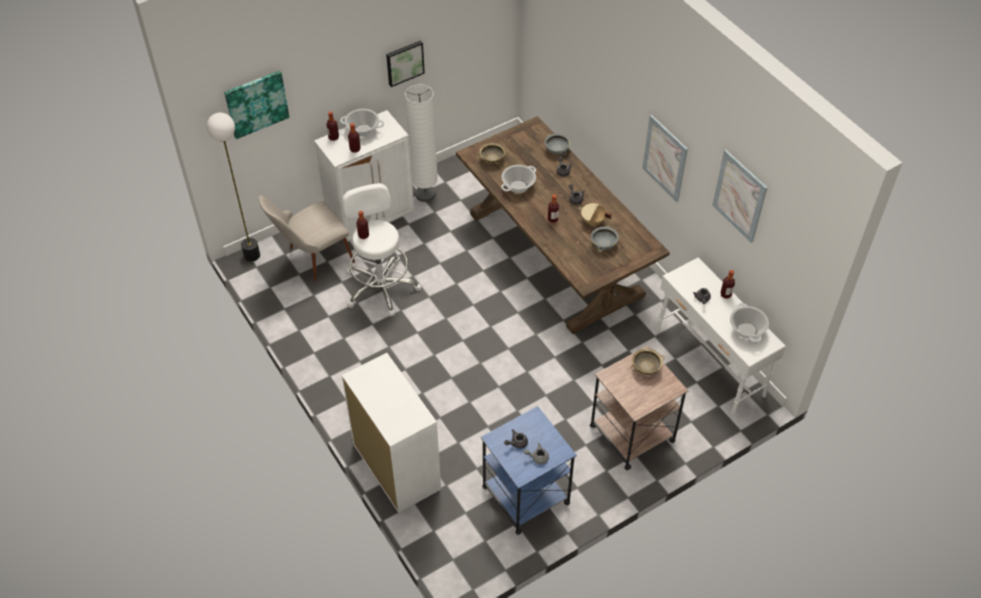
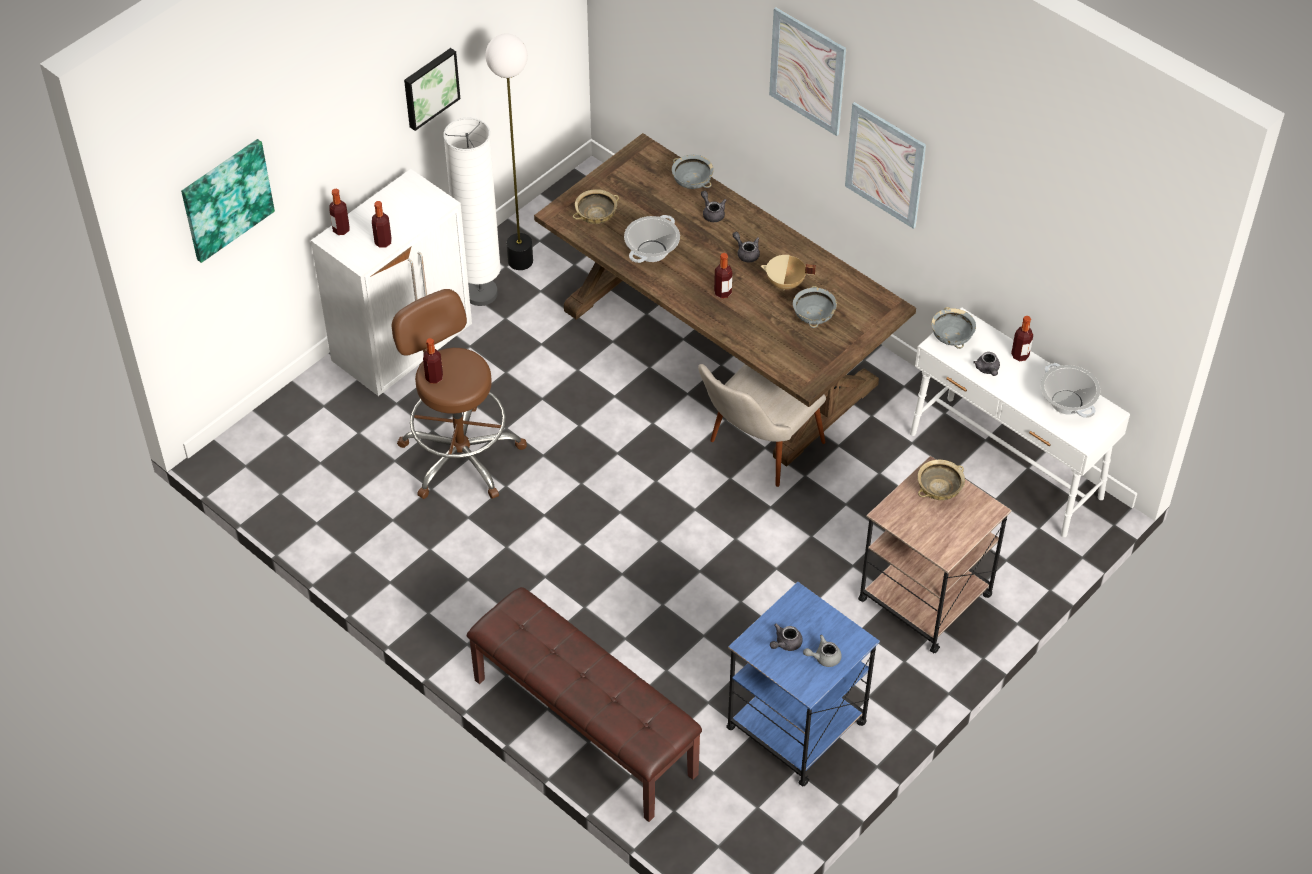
camera: 15 degrees left, 0 degrees up
(252, 255) = (231, 448): floor lamp -> floor lamp (520, 260)
(312, 259) = (333, 435): beige chair -> beige chair (755, 453)
(362, 130) = (384, 209): cooking pot -> none
(380, 286) = (460, 454): white stool -> brown stool
(396, 466) = (583, 727): white cabinet -> brown bench
(686, 274) = (951, 336): none -> grey bowl
(739, 196) = (1025, 202): picture -> picture (807, 71)

